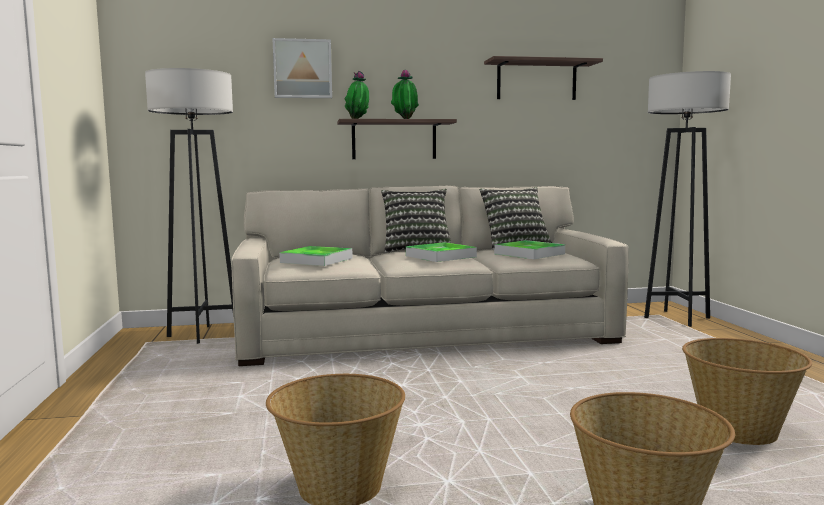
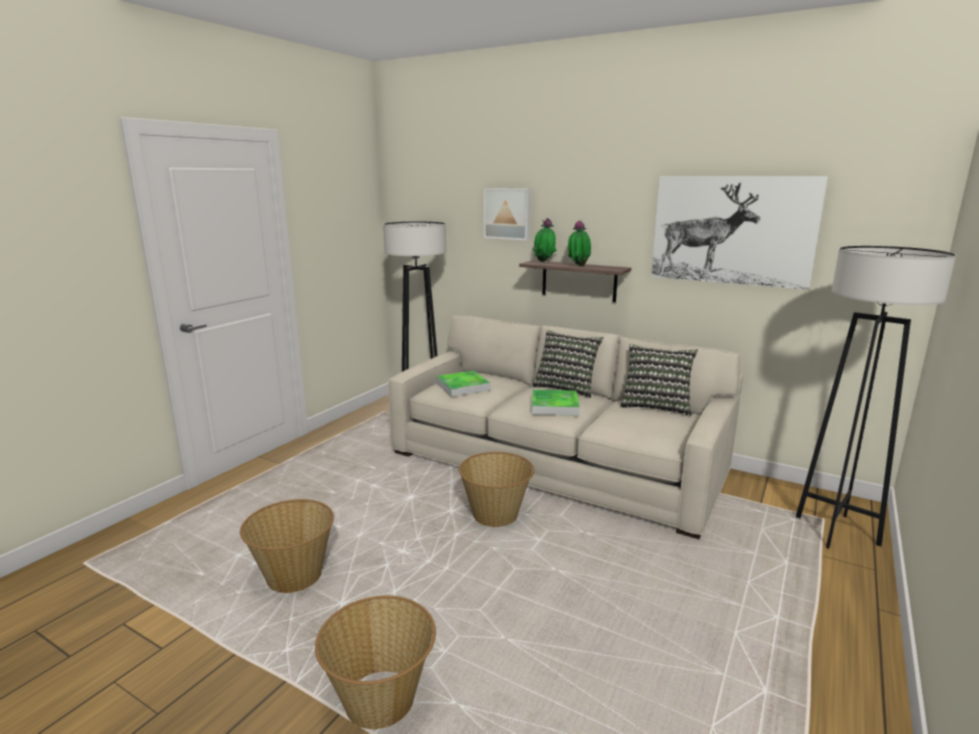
camera: 40 degrees right, 10 degrees up
(529, 254) = (634, 424): tray -> none
(536, 80) = (732, 230): shelf -> picture
(739, 431) = (598, 681): basket -> basket (496, 515)

